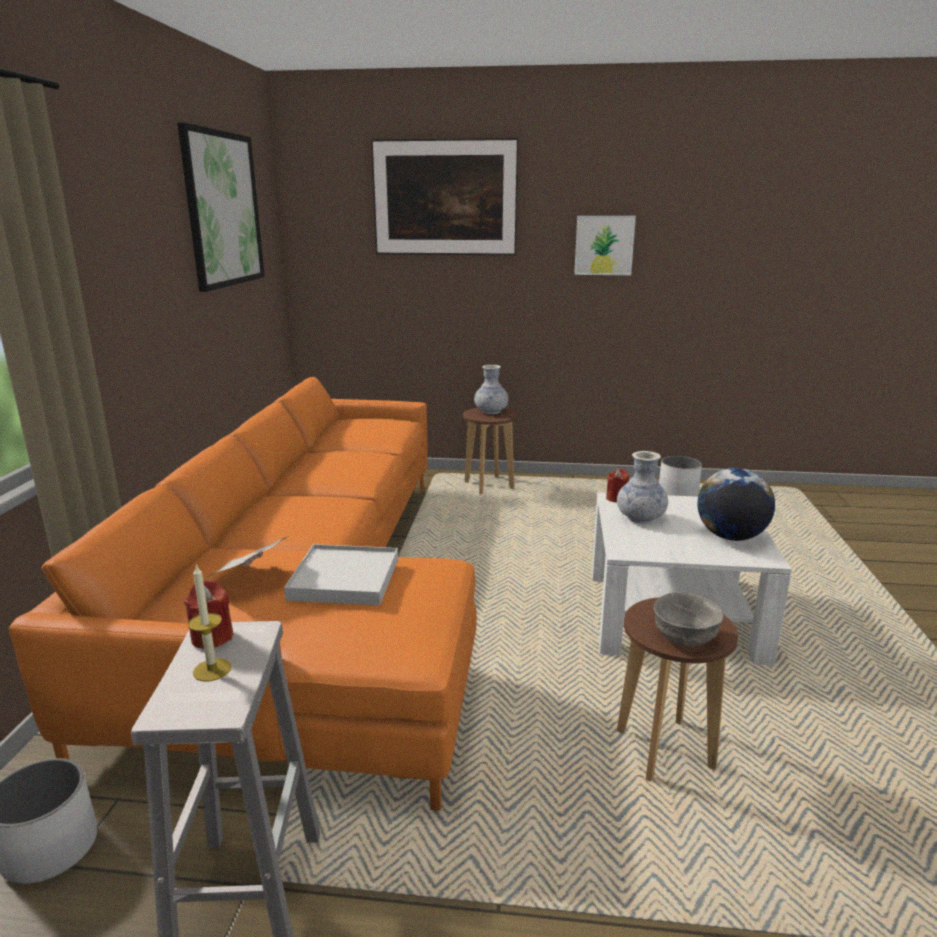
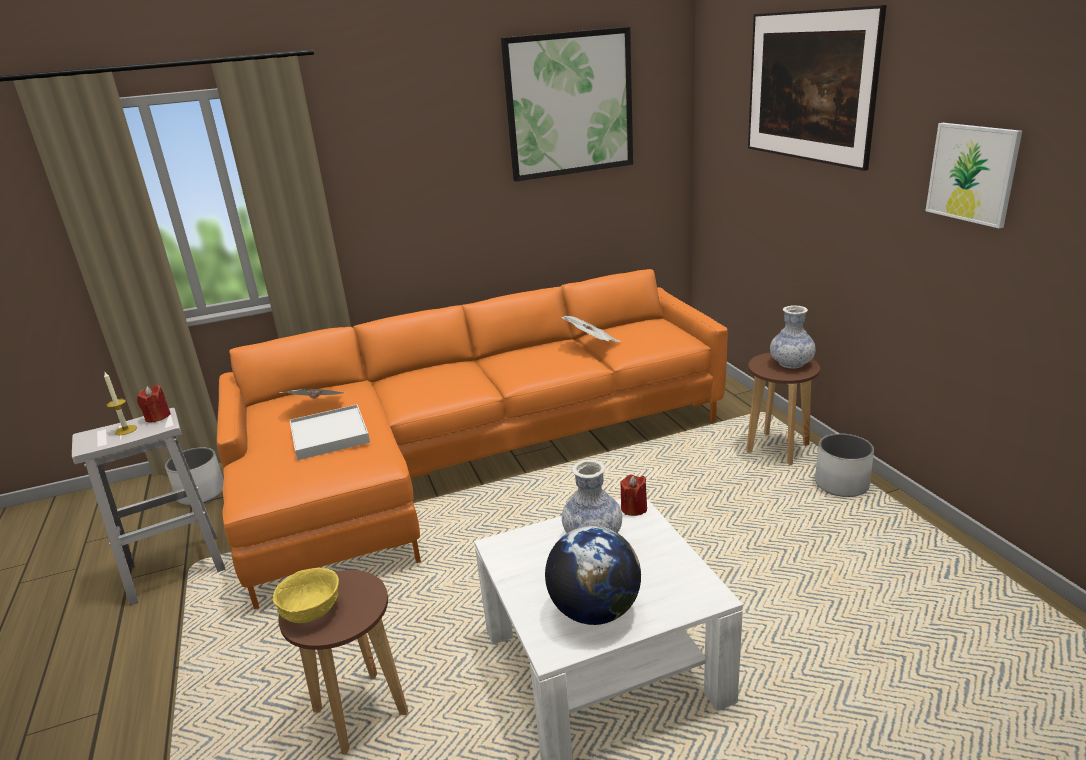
camera: 65 degrees right, 5 degrees up
(350, 442) = (592, 343): none -> newspaper
(678, 494) = (968, 591): white planter -> white planter (841, 484)
(685, 637) = (311, 612): grey bowl -> yellow bowl

